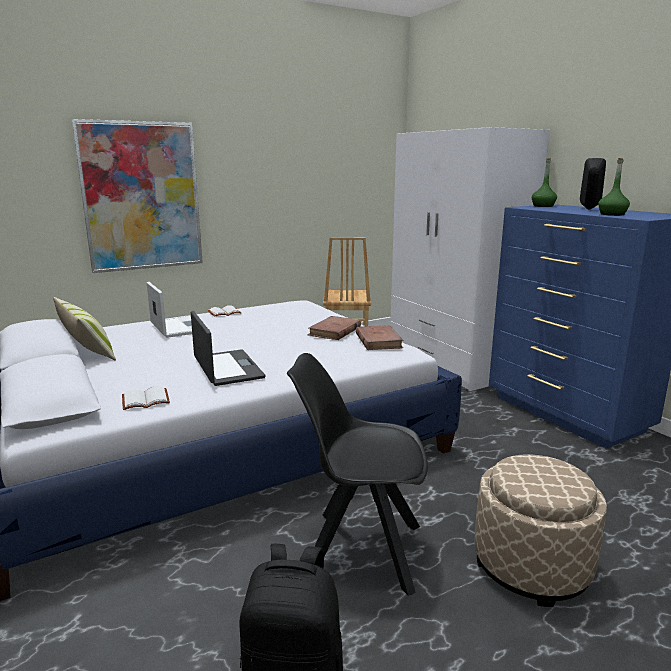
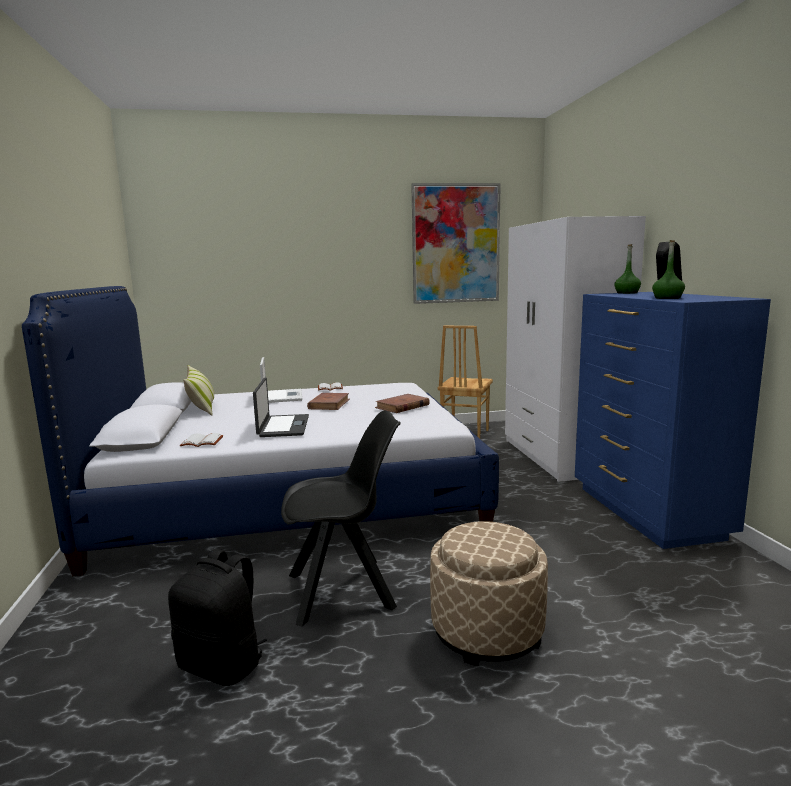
camera: 20 degrees right, 5 degrees down
(142, 197) = (283, 289): picture -> picture (456, 244)
(359, 550) = (344, 591): black chair -> black chair turned 135 degrees clockwise
(378, 341) = (430, 416): brown book -> brown book (329, 404)

